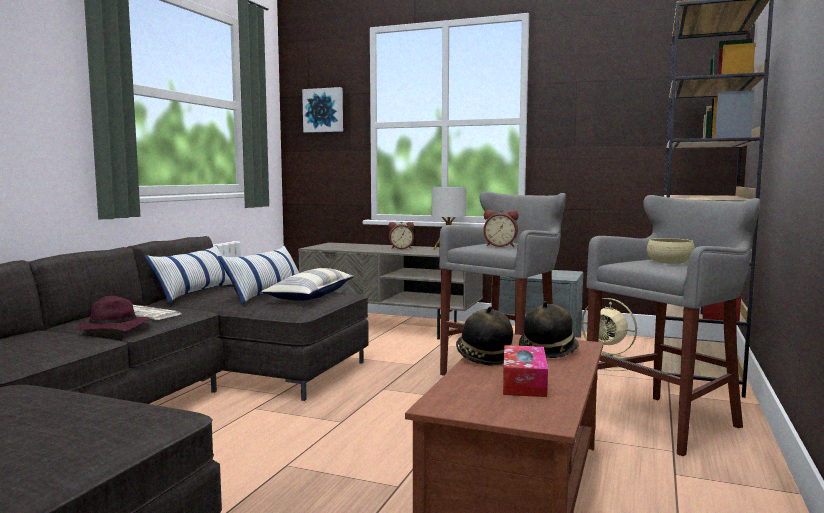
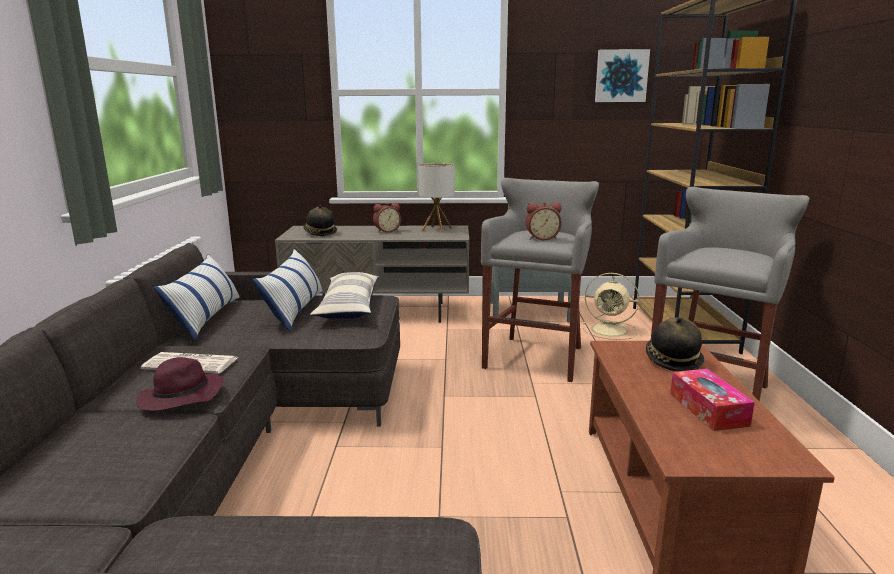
camera: 20 degrees left, 10 degrees up
(323, 110) = (271, 73): picture -> picture (621, 76)
(485, 357) = (633, 379): hat -> hat (320, 233)
(669, 262) = (728, 255): beige bowl -> none

